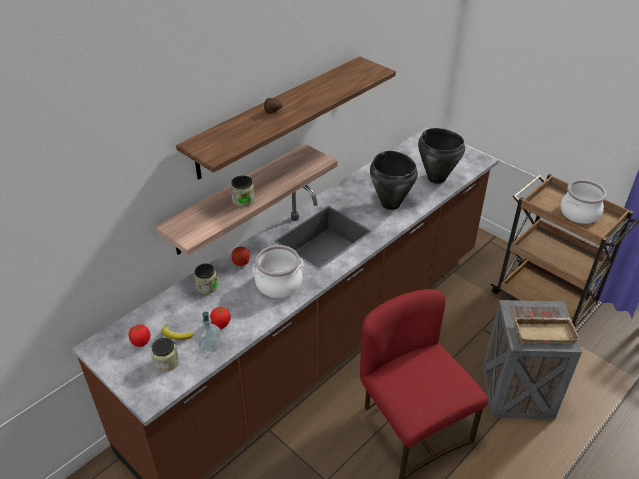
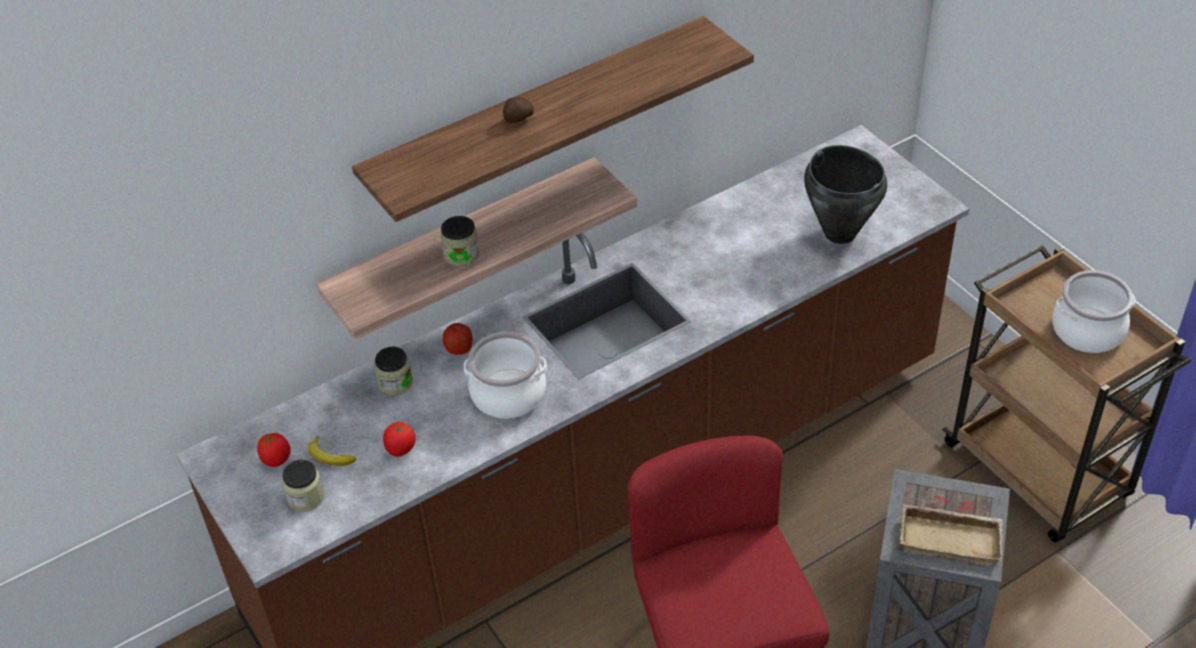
camera: 15 degrees right, 5 degrees up
(210, 345) = (376, 480): soap dispenser -> none
(390, 204) = (740, 273): black cooking pot -> none

